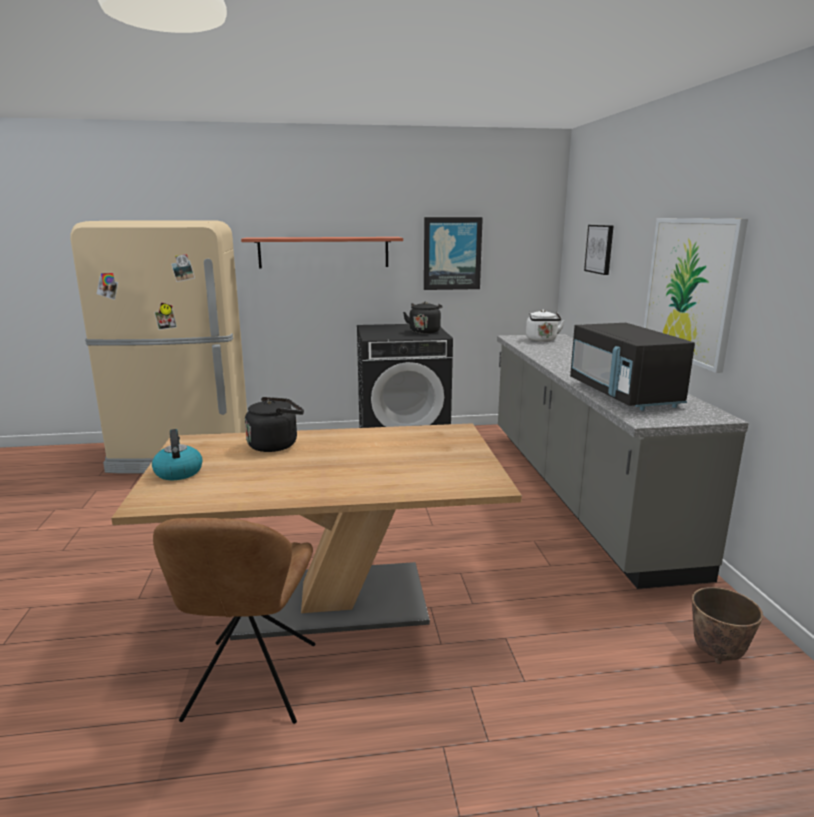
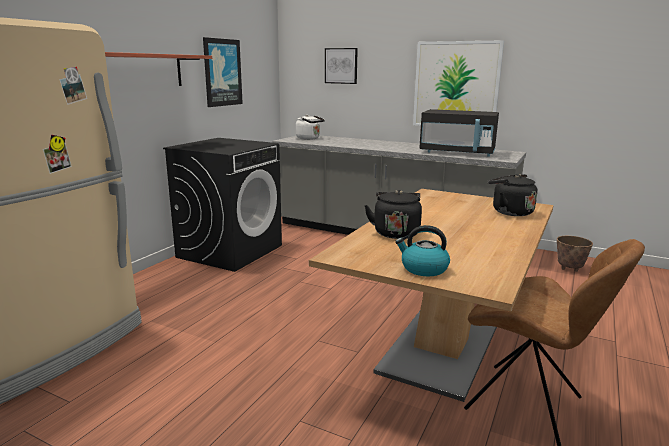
camera: 55 degrees left, 0 degrees up
(424, 331) = (241, 142): black kettle -> black kettle (509, 212)

